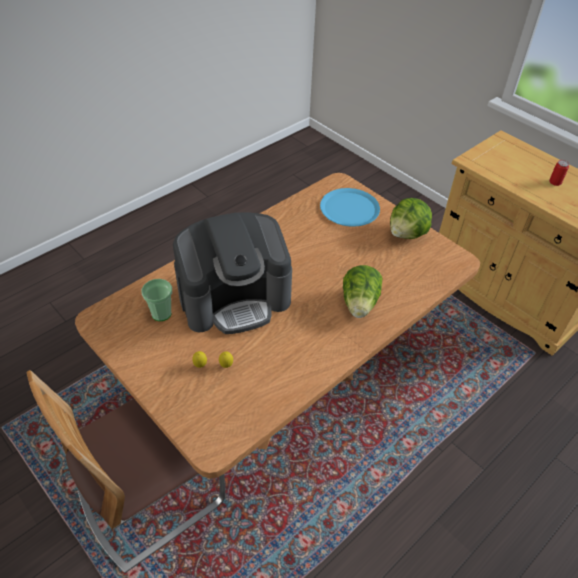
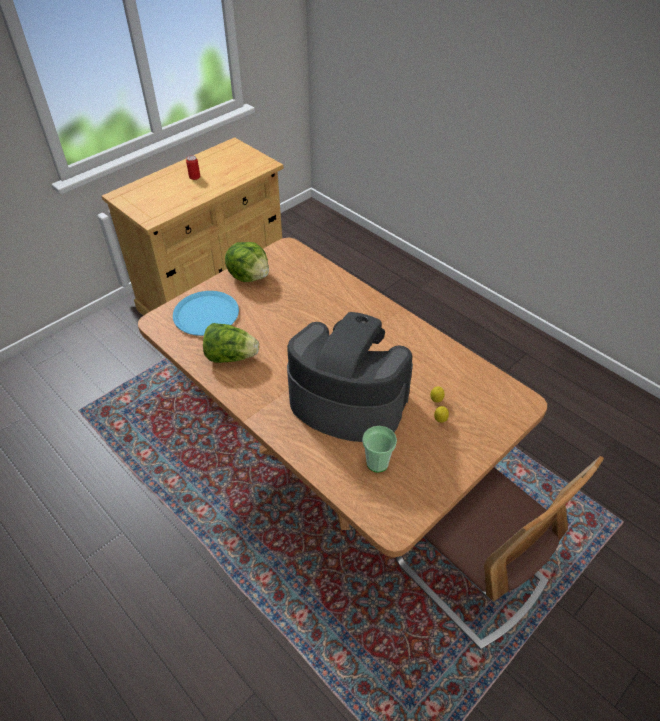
camera: 90 degrees left, 0 degrees up
(235, 298) = (347, 401): coffee machine -> coffee machine turned 45 degrees counterclockwise
(360, 304) = (346, 311): lettuce -> lettuce (231, 356)

